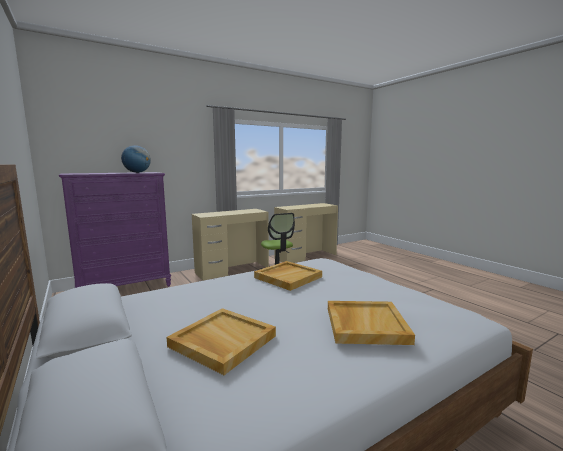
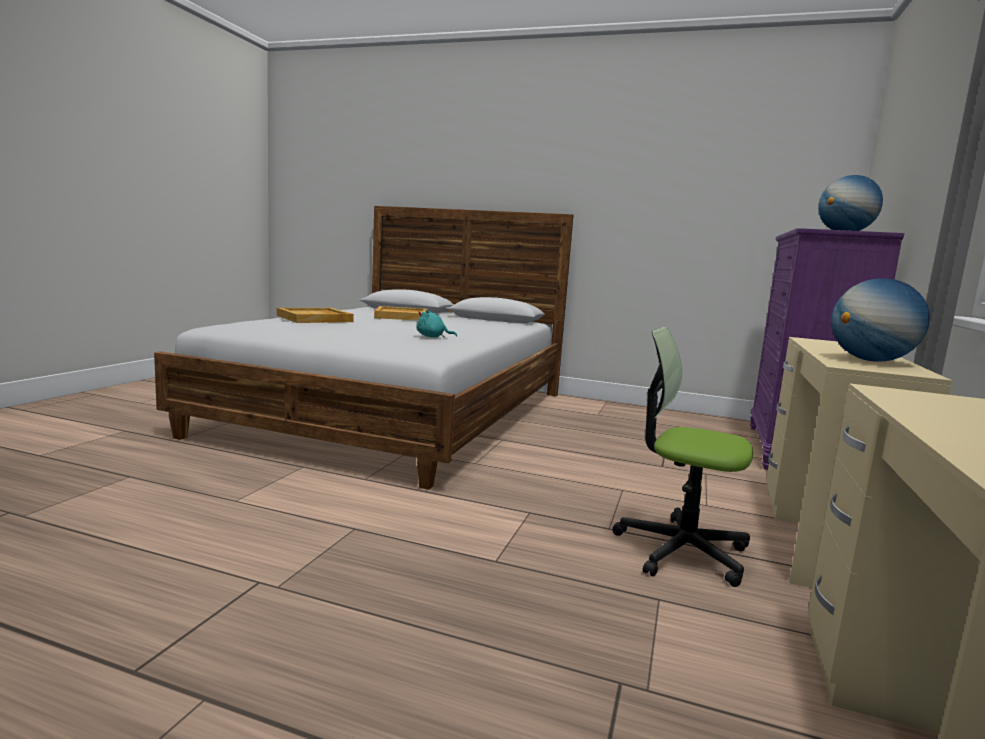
camera: 140 degrees right, 0 degrees up
(243, 211) = (871, 360): none -> globe
(288, 277) = (432, 337): beige tray -> turquoise plush toy

